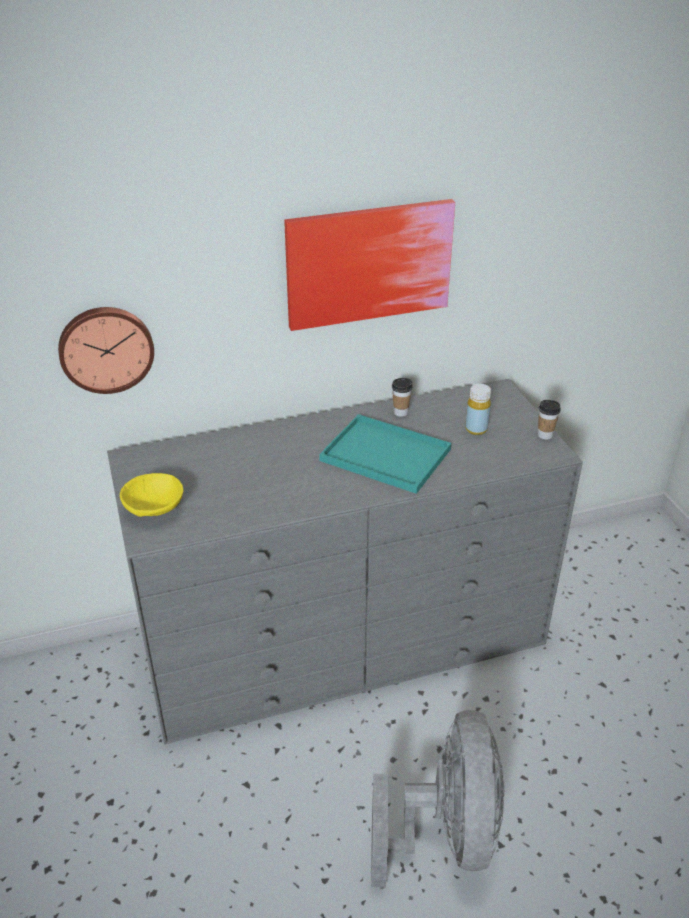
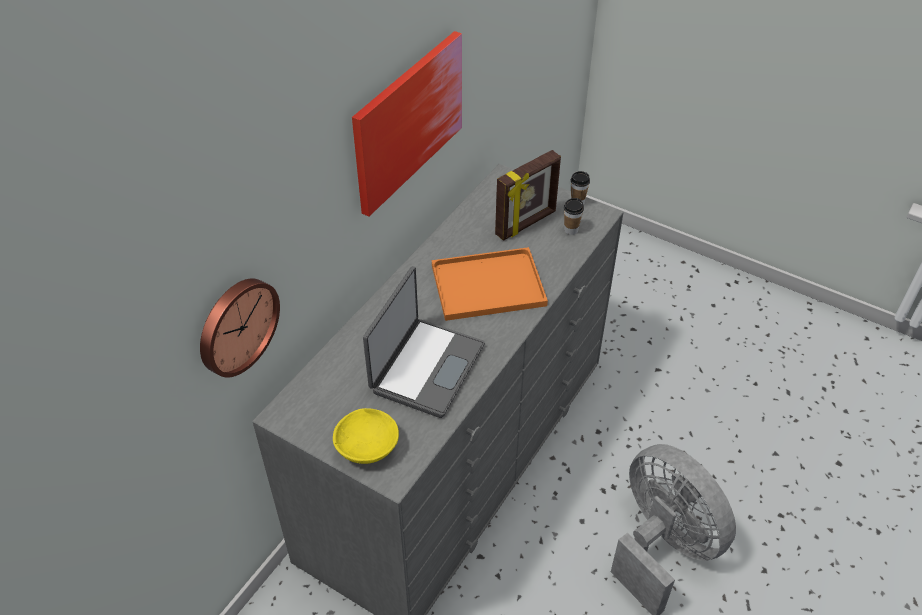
camera: 40 degrees left, 10 degrees up
(263, 483) = (426, 367): none -> laptop
(388, 455) = (490, 284): turquoise tray -> orange tray
(400, 412) = (455, 239): cup -> cup (571, 230)
(476, 429) = (526, 224): yellow bottle -> picture frame

